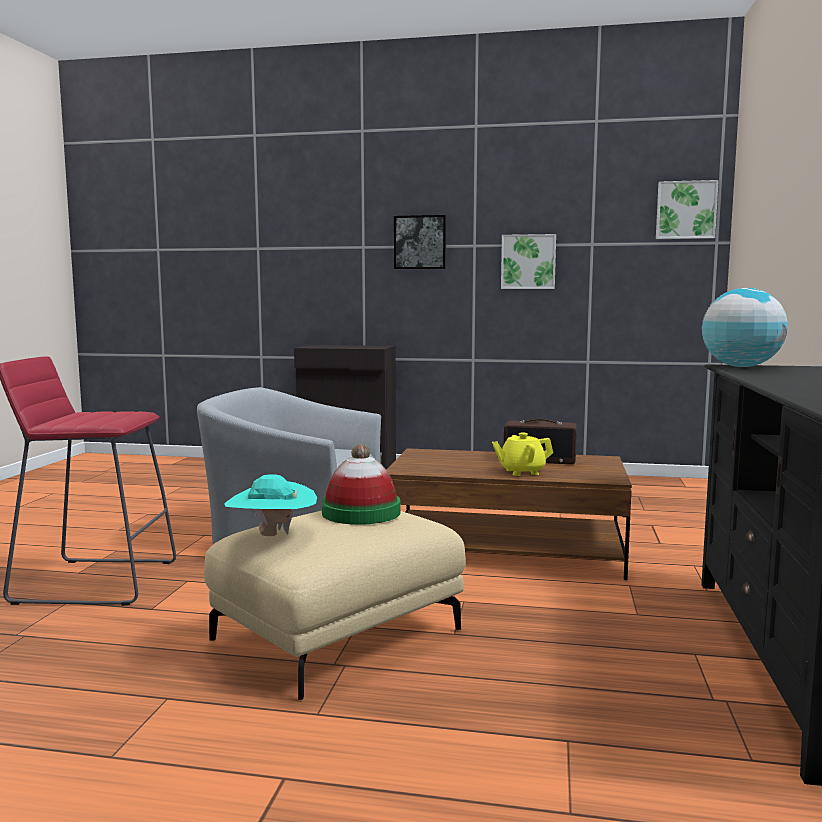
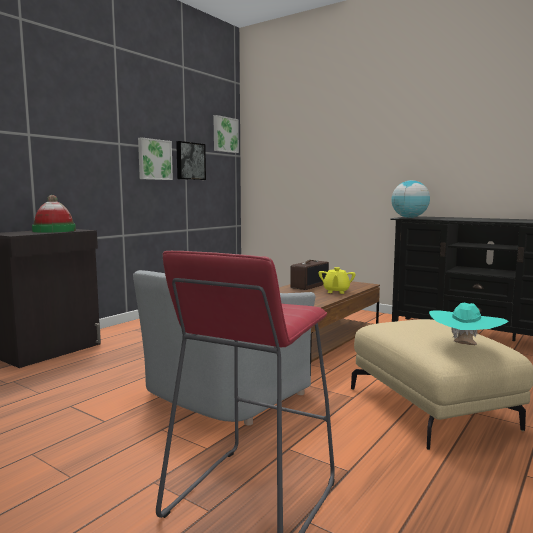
camera: 65 degrees left, 0 degrees up
(361, 512) = (418, 324): hat -> hat (54, 230)
(420, 242) = (81, 136): picture -> picture (190, 161)

